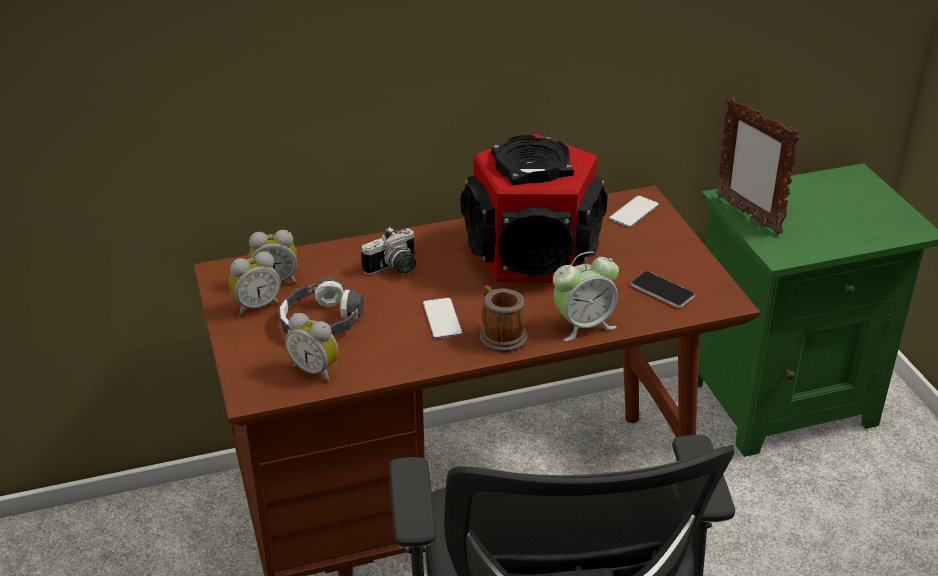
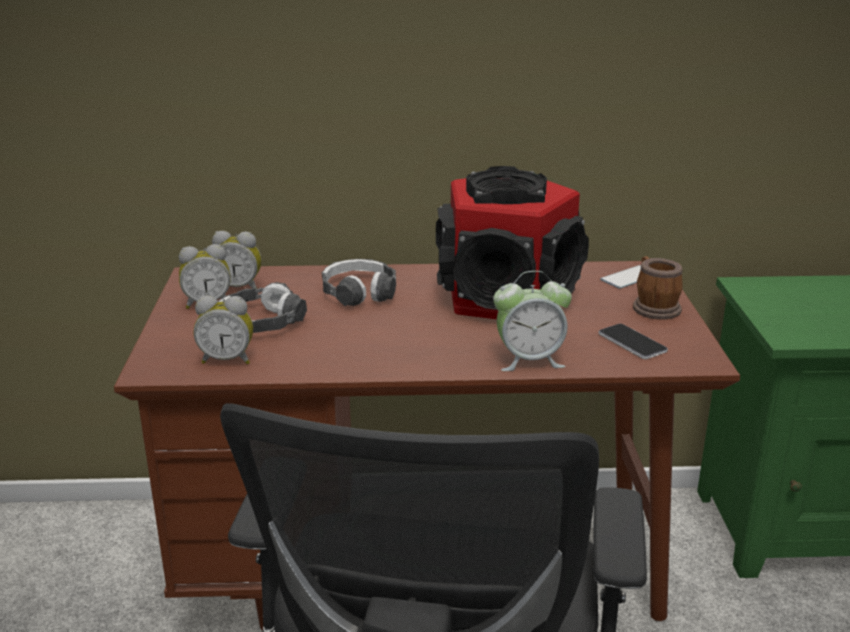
camera: 15 degrees right, 10 degrees down
(316, 370) = (227, 359): alarm clock -> alarm clock turned 45 degrees counterclockwise
(395, 269) = (359, 292): camera -> headphones
(442, 319) = (382, 336): phone -> none
(500, 335) = (434, 356): mug -> mug (653, 307)
(748, 215) = (761, 301): picture frame -> none

